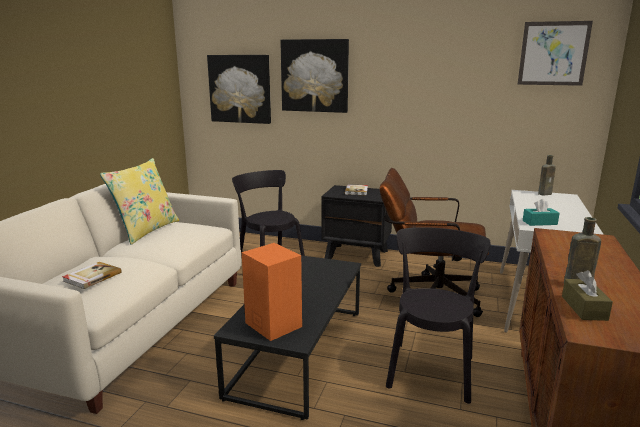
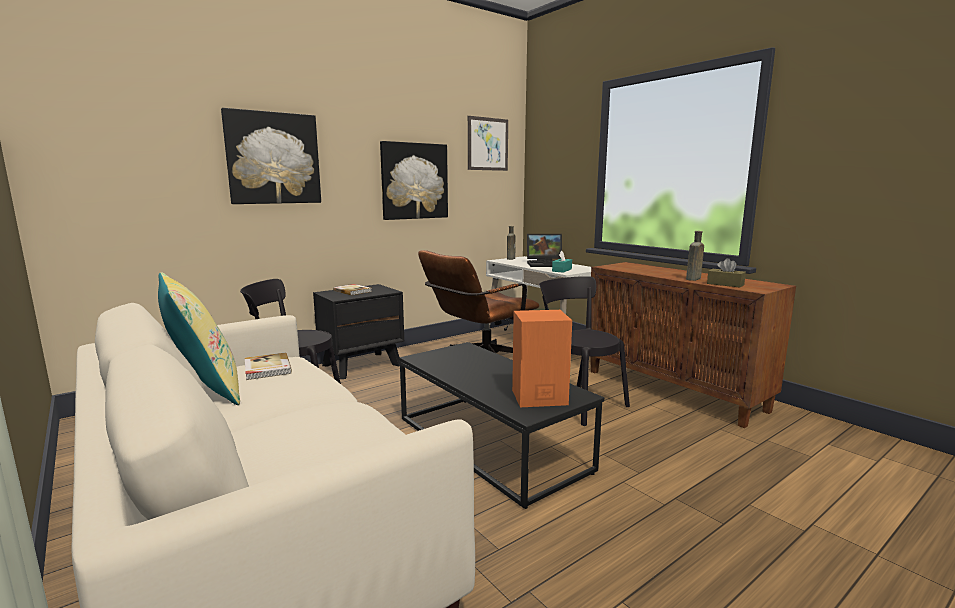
camera: 55 degrees left, 5 degrees down
(91, 277) = (321, 441): book -> book (267, 368)
(240, 89) = (151, 176): picture -> picture (414, 181)
(557, 210) = (546, 264): none -> laptop

